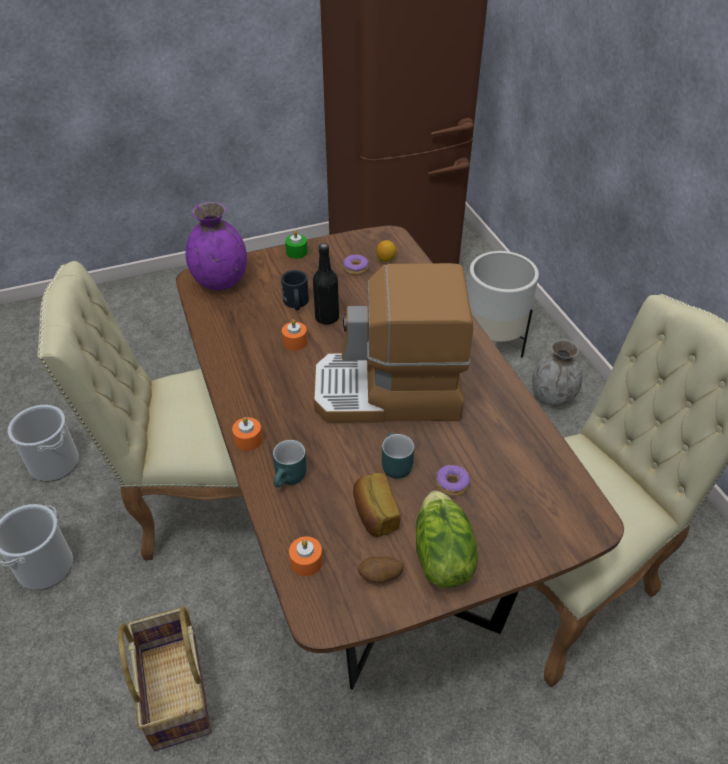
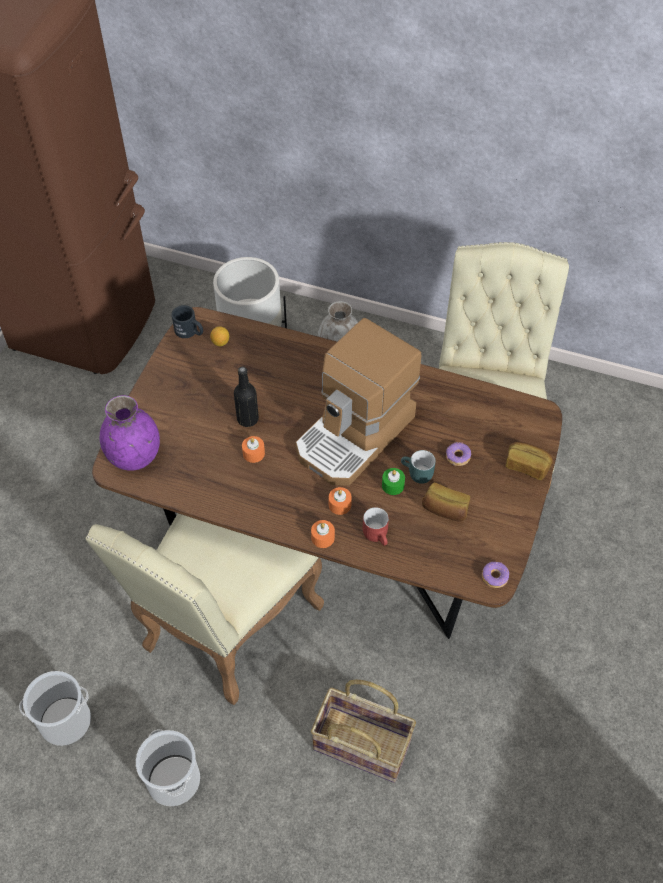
camera: 50 degrees left, 10 degrees up
(290, 479) = (378, 535): turquoise mug -> red mug
(296, 252) = (151, 387): green candle -> green candle (393, 485)
(296, 304) = (213, 426): black mug -> black mug (190, 332)
(306, 562) = (448, 566): orange candle -> orange candle (339, 505)
(356, 268) = (211, 366): donut -> donut (495, 577)
(380, 577) = (490, 537): potato -> none
(440, 556) = (501, 499): lettuce -> none
(510, 552) = (527, 465): none -> bread

